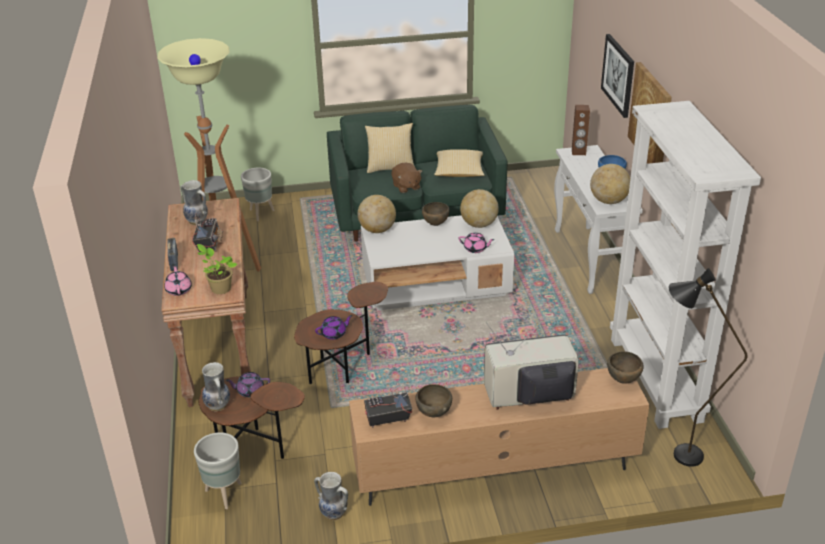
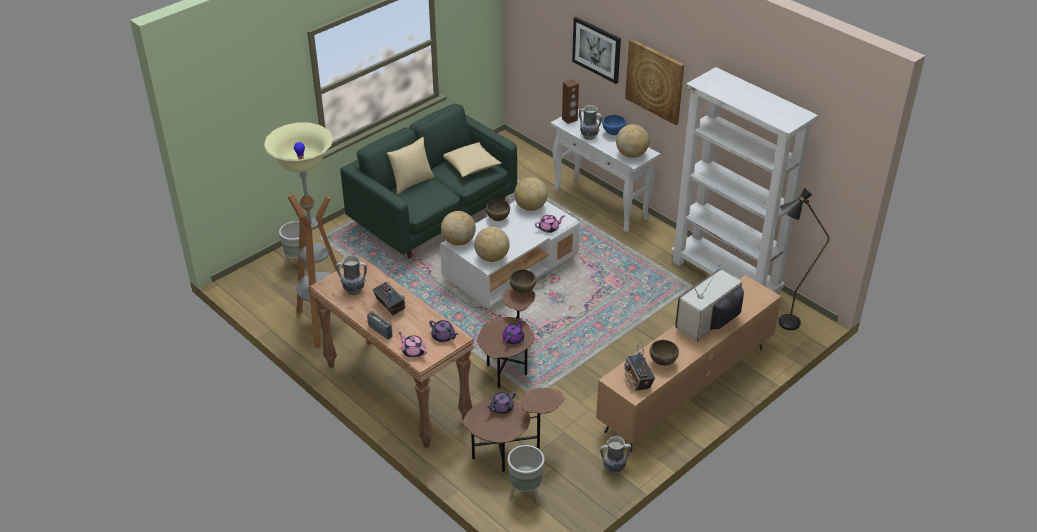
camera: 35 degrees left, 5 degrees up
(218, 405) = (490, 429): vase -> vase (589, 136)
(219, 288) = (443, 337): potted plant -> purple teapot
(387, 420) = (638, 380): radio -> radio turned 60 degrees counterclockwise
(391, 254) = (492, 258): none -> globe
(406, 187) = (443, 195): brown plush toy -> none
(623, 380) = (752, 286): brown bowl -> brown bowl (523, 291)

